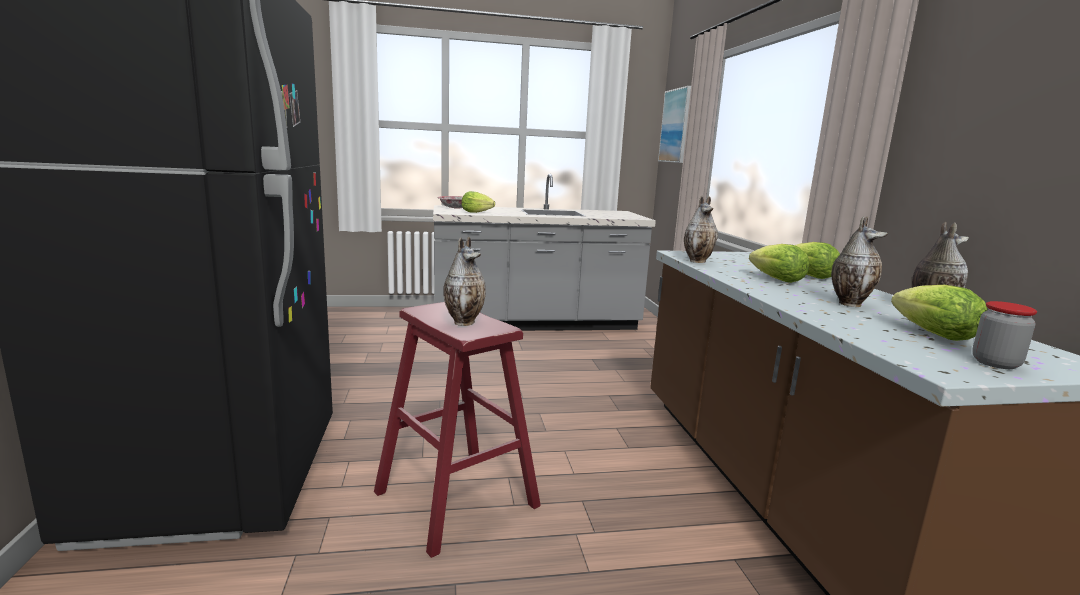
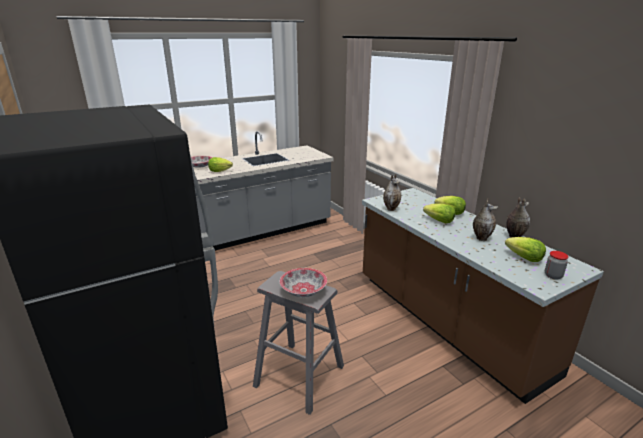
camera: 20 degrees left, 10 degrees up
(456, 499) = (299, 376): red stool -> grey stool
(464, 322) = (303, 290): vase -> bowl
(676, 126) = (333, 88): picture -> none

